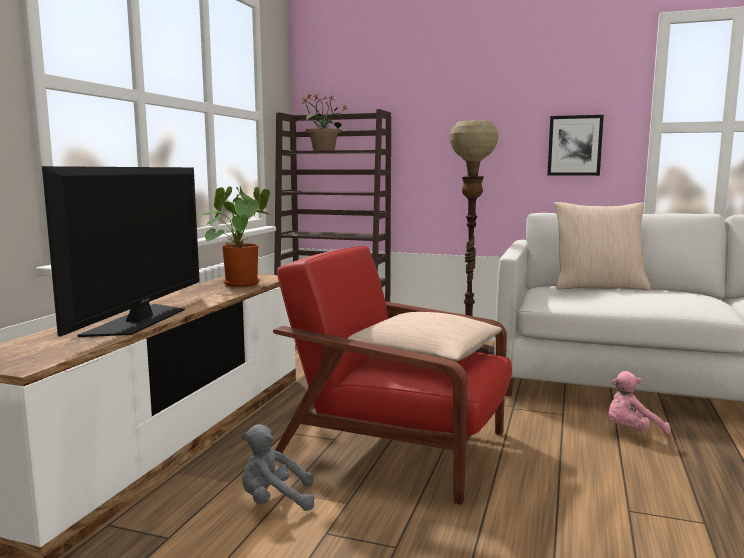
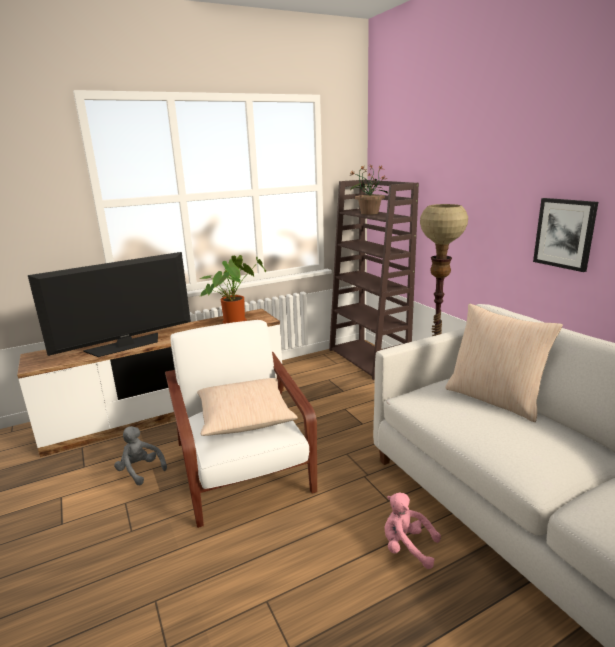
camera: 45 degrees right, 10 degrees up
(397, 447) = (243, 468): red armchair -> white armchair

